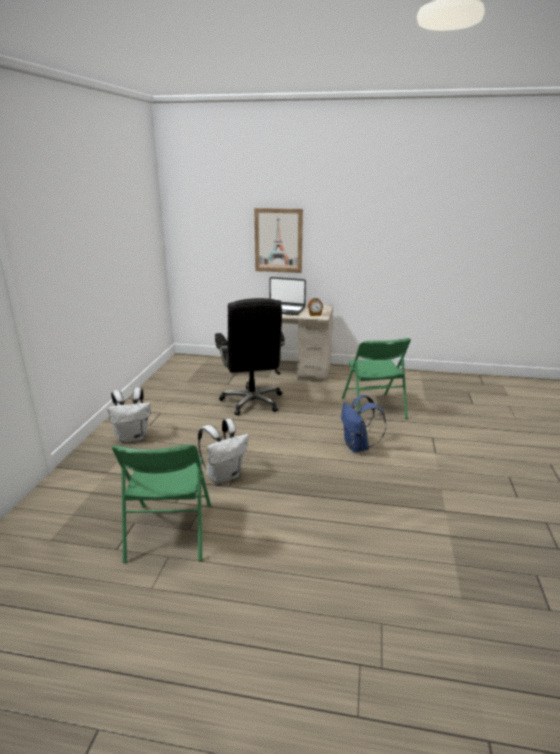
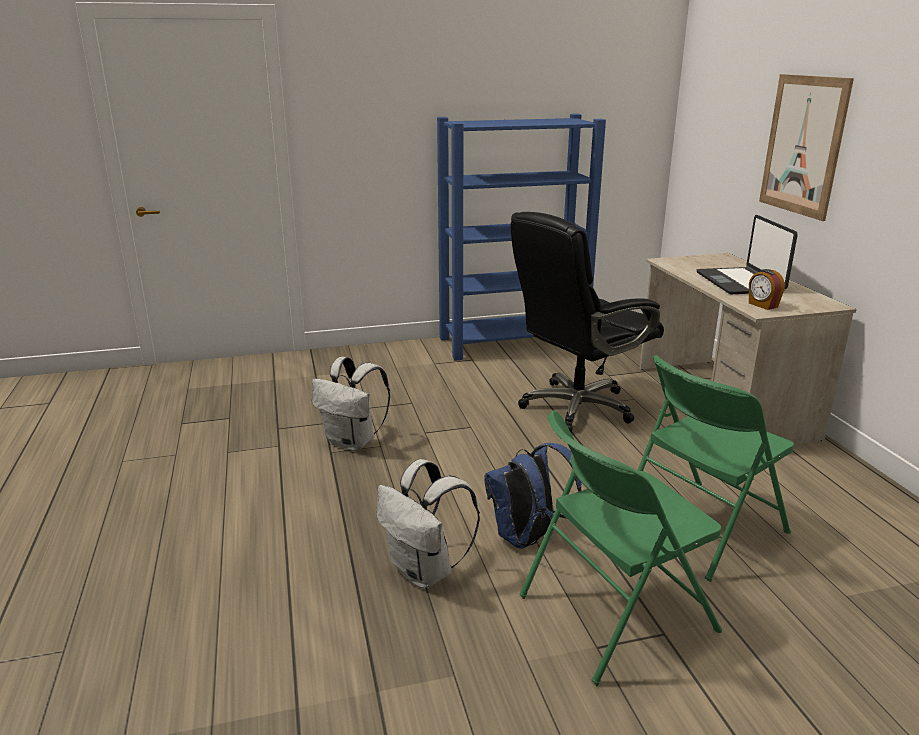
camera: 65 degrees right, 0 degrees up
(133, 437) = (399, 364): white backpack -> white backpack (425, 572)
(153, 395) = (513, 342): none -> blue bookcase
(169, 532) = (219, 442): green chair -> green chair (616, 612)

